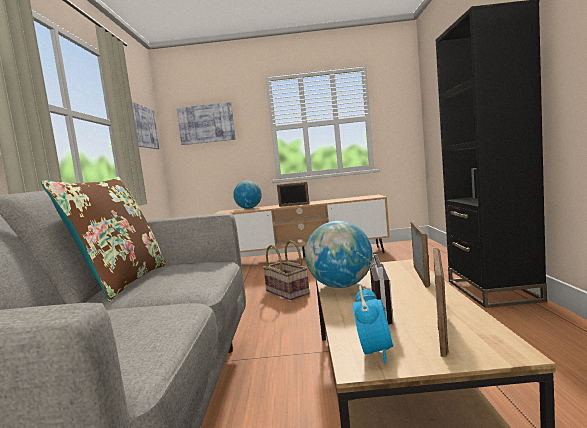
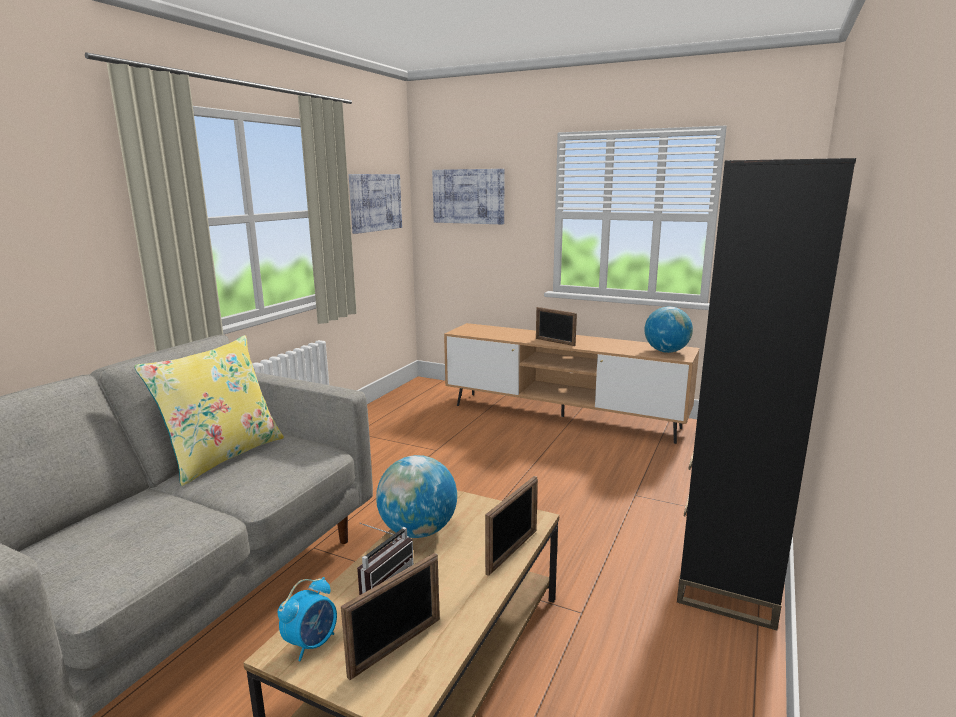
camera: 25 degrees right, 10 degrees up
(122, 282) = (223, 456): brown pillow -> yellow pillow
(249, 208) = (500, 330): globe -> globe (666, 351)
(288, 292) = (480, 475): basket -> none

